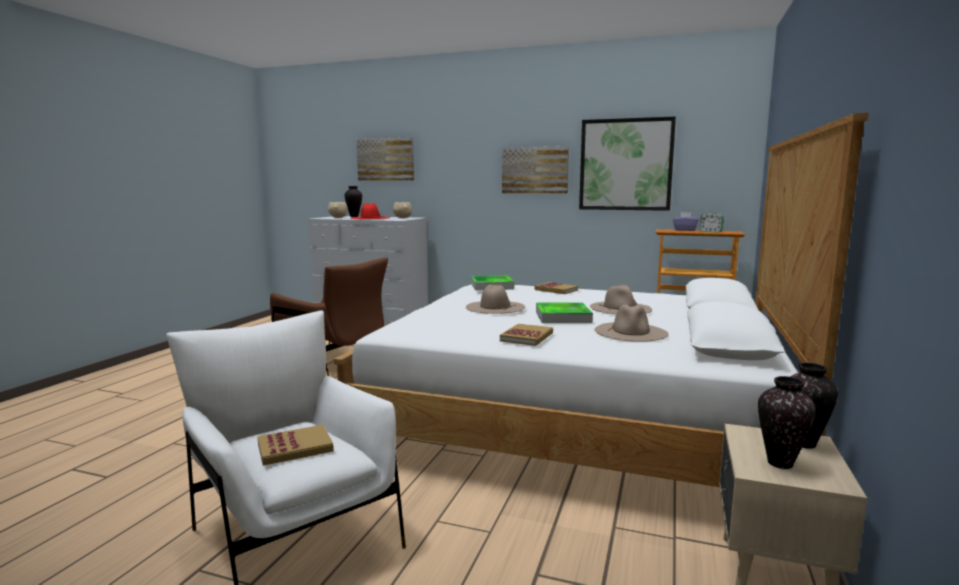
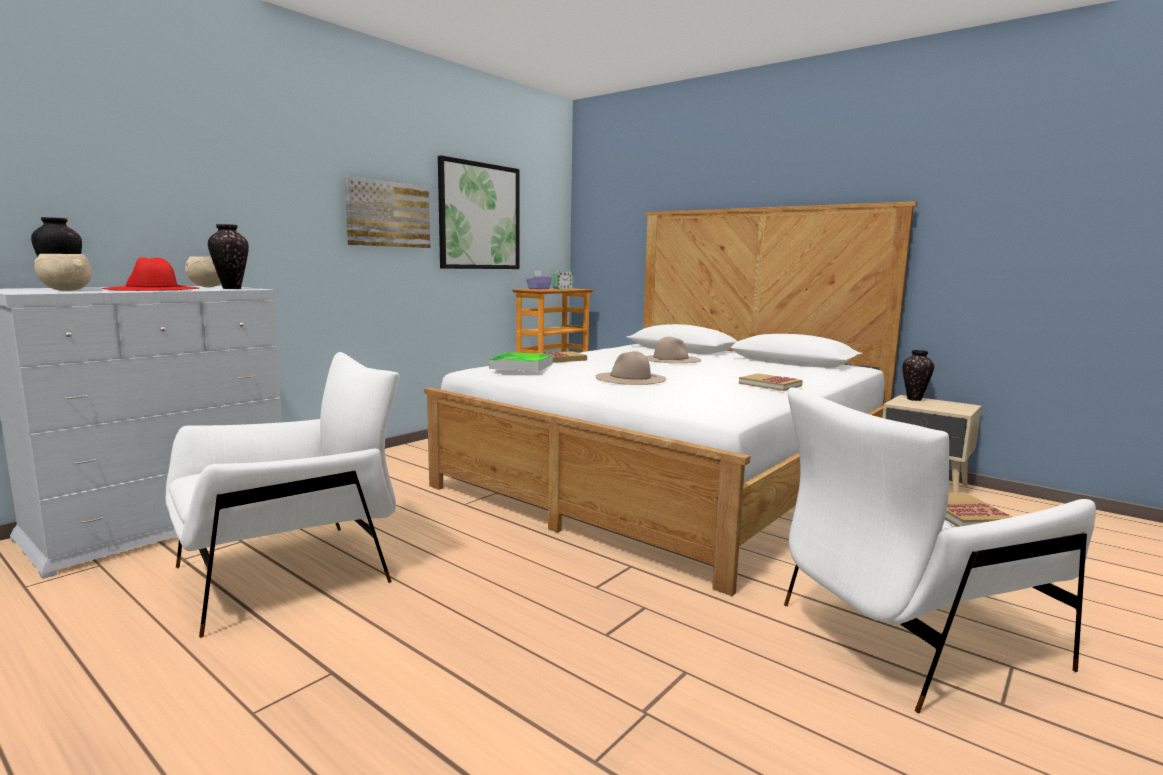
camera: 70 degrees left, 0 degrees up
(332, 361) = (291, 572): brown armchair -> white armchair
(386, 159) = (111, 166): picture -> none
(563, 317) = (696, 370): tray -> none
(631, 331) = (758, 368): beige hat -> none
(781, 463) = (946, 407): vase -> vase (232, 288)

